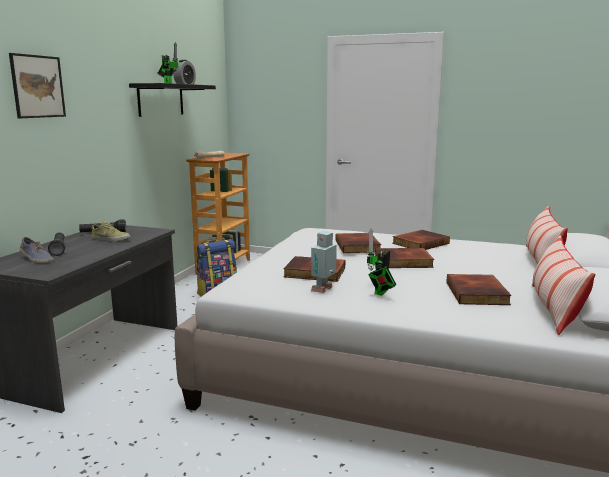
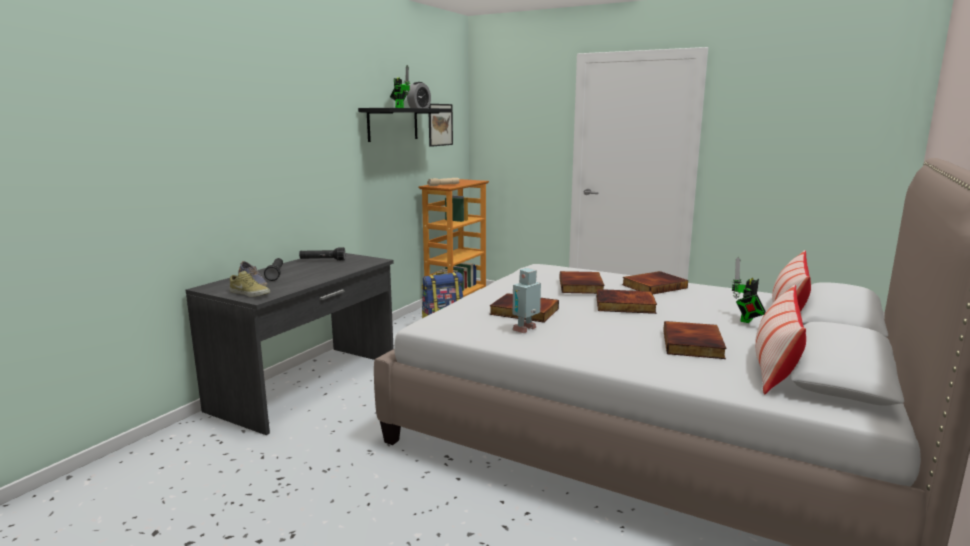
camera: 10 degrees right, 0 degrees up
(38, 86) = (263, 113): picture -> picture (440, 124)
(111, 239) = (328, 267): beige shoe -> beige shoe (251, 293)
(380, 293) = (584, 337): toy robot -> toy robot (746, 321)

